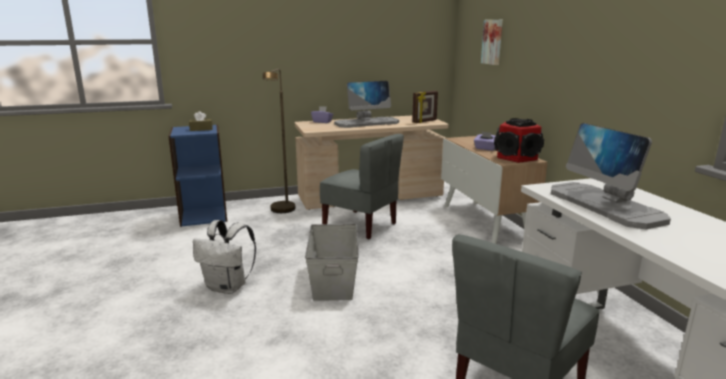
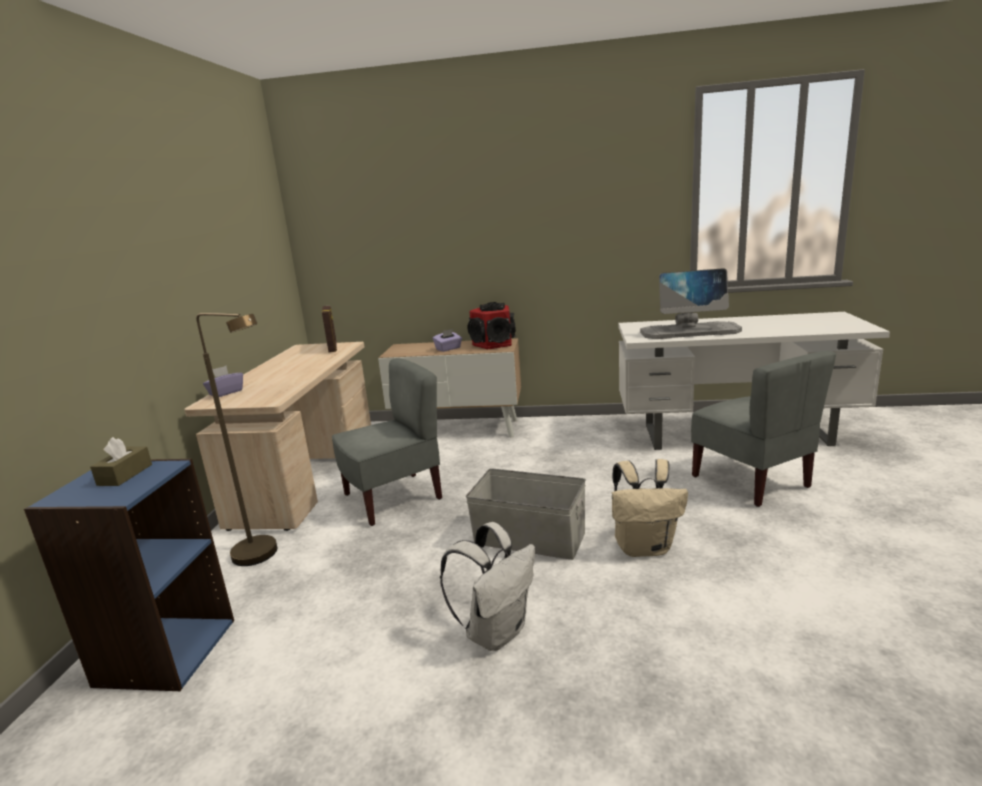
camera: 65 degrees left, 0 degrees up
(343, 329) = (644, 547): none -> beige backpack
(367, 123) = (288, 371): monitor -> none
(493, 42) = (382, 233): picture -> none

